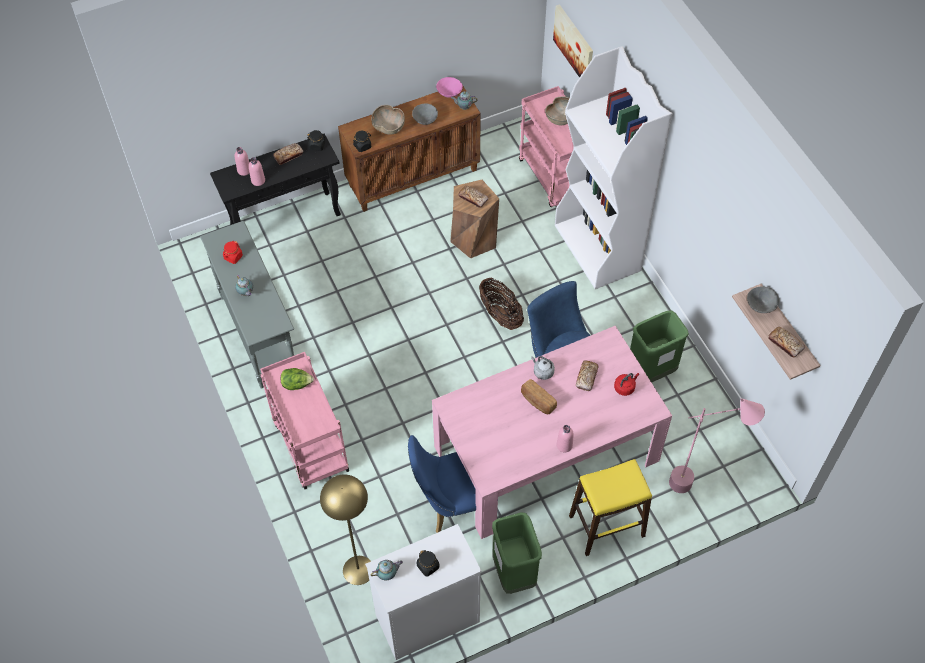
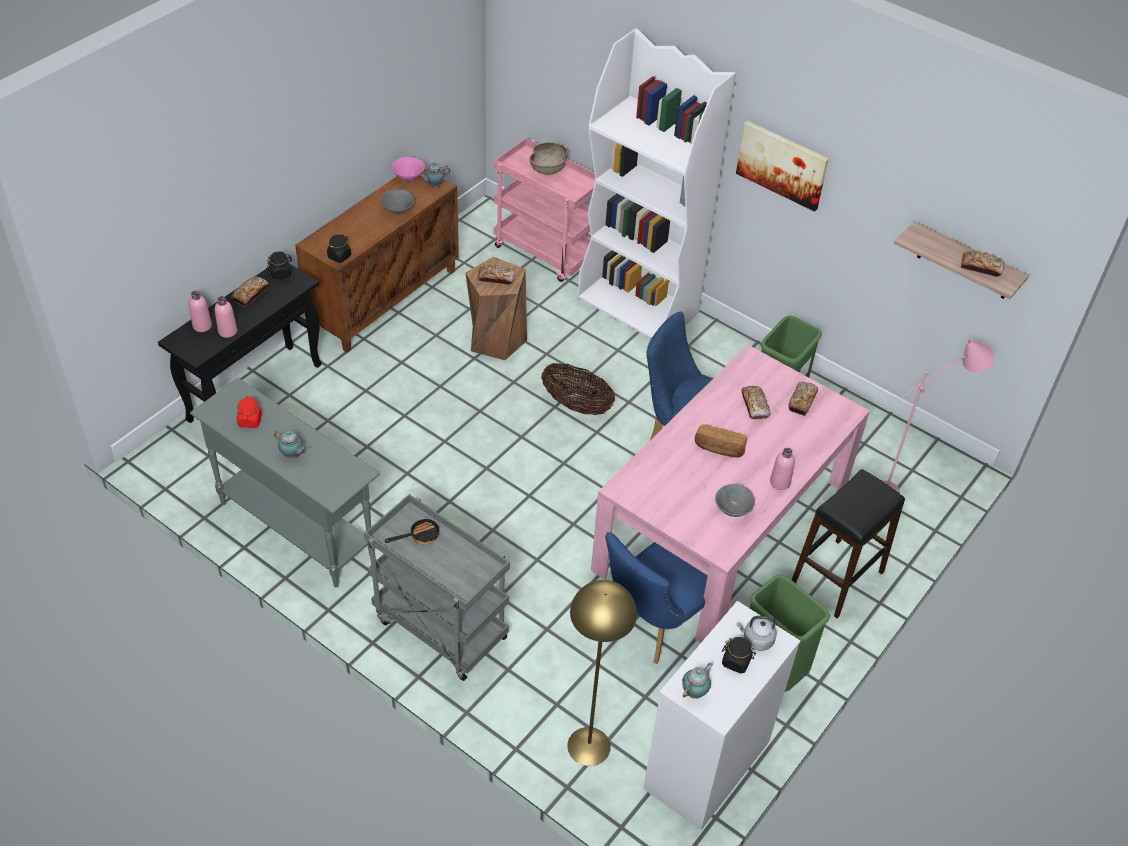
camera: 30 degrees left, 10 degrees down
(297, 384) = (420, 536): lettuce -> frying pan
(309, 445) = (438, 628): pink cart -> grey cart
(389, 127) = (359, 228): brown bowl -> none
(542, 372) = (703, 417): grey kettle -> grey kettle (756, 640)
(574, 44) = (544, 72): picture -> picture (782, 164)
(606, 526) = (837, 578): yellow stool -> black stool
(625, 387) = (802, 401): red kettle -> bread
(761, 306) = (930, 241): grey bowl -> grey bowl (733, 509)

